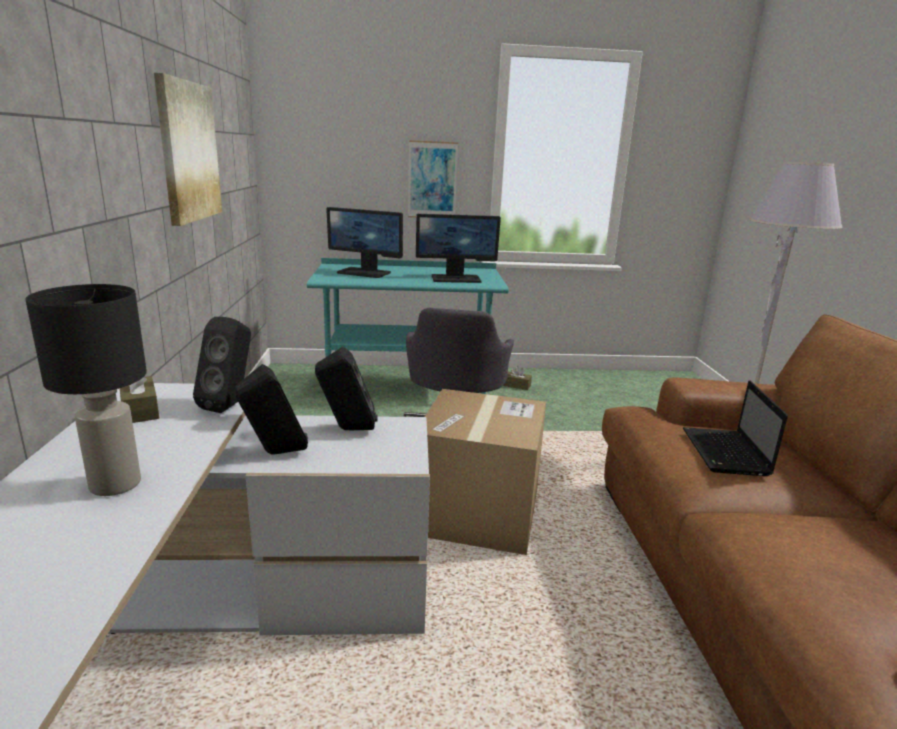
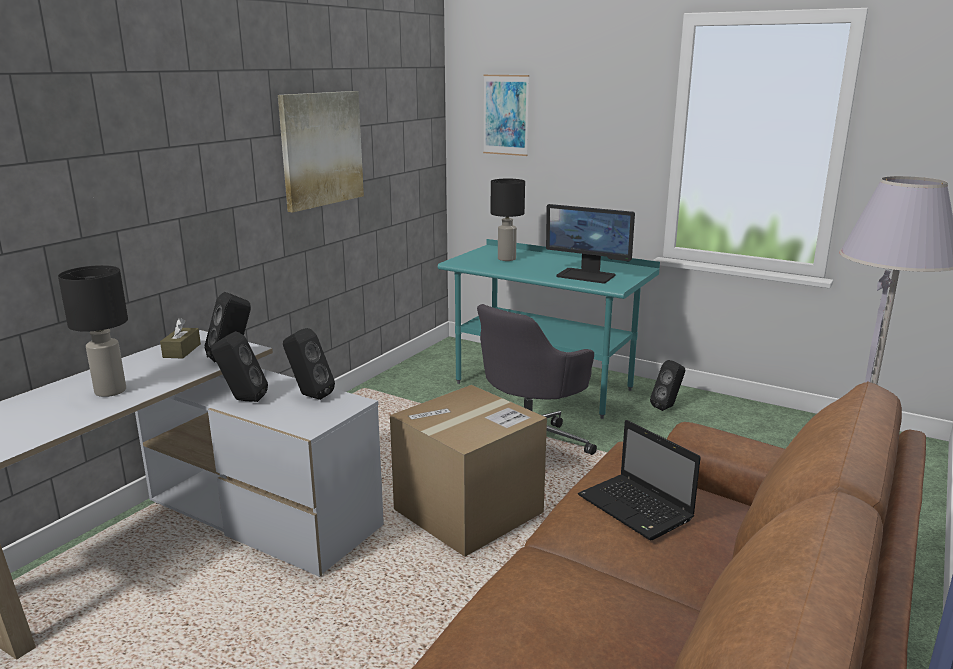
camera: 35 degrees right, 0 degrees up
(365, 272) = (507, 259): monitor -> black table lamp
(432, 180) = (605, 164): picture -> picture (505, 115)
(517, 385) = (667, 407): brown tissue box -> black speaker
(726, 453) = (637, 509): laptop -> laptop turned 75 degrees counterclockwise

